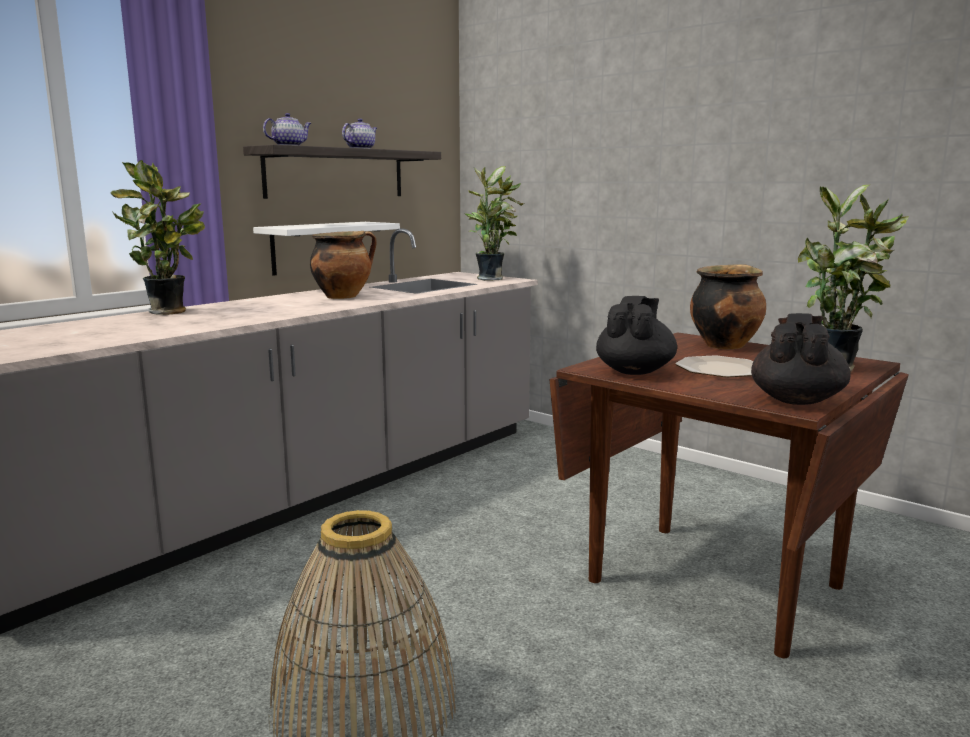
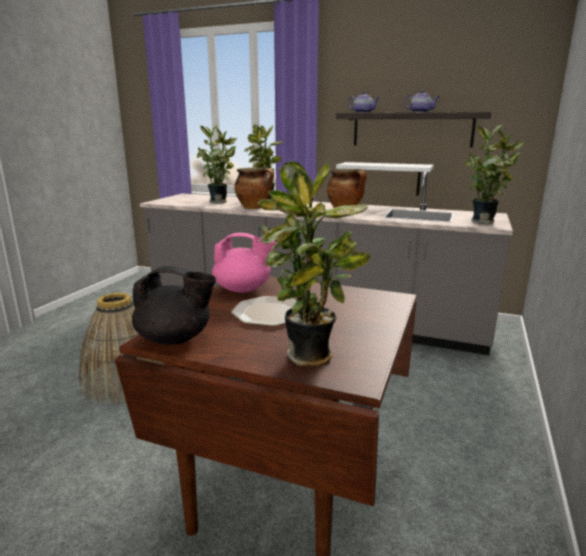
camera: 70 degrees right, 5 degrees up
(114, 329) = (220, 202): none -> potted plant
(635, 371) = (243, 289): black teapot -> pink teapot
(724, 345) = (372, 312): cooking pot -> cooking pot (254, 207)

